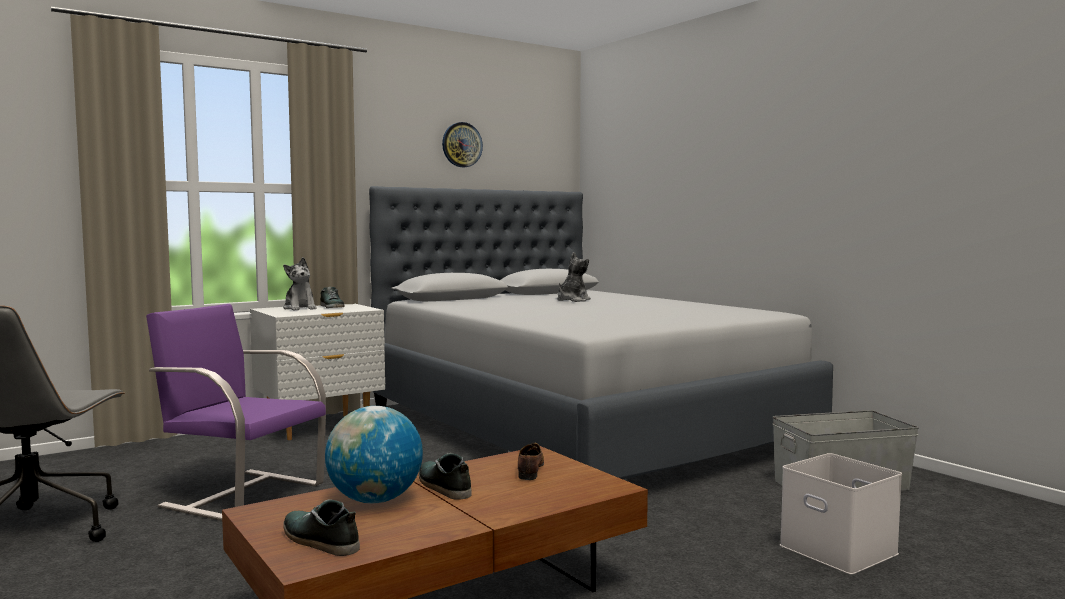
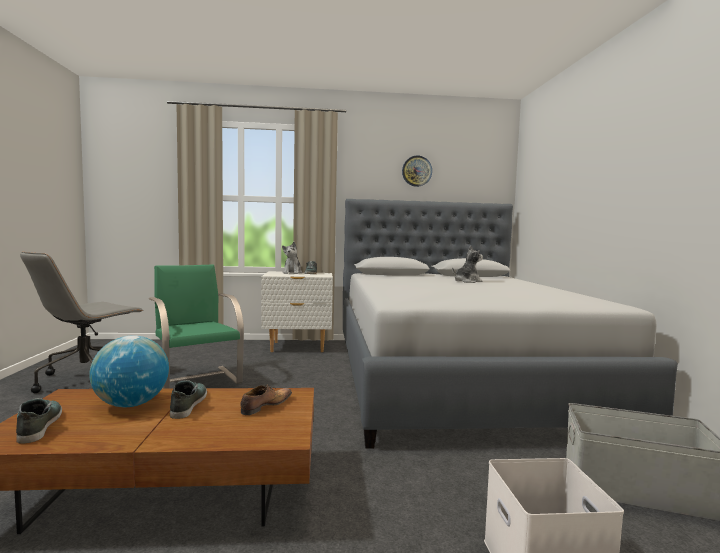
camera: 30 degrees right, 0 degrees up
(242, 494) = (196, 380): purple chair -> green chair

